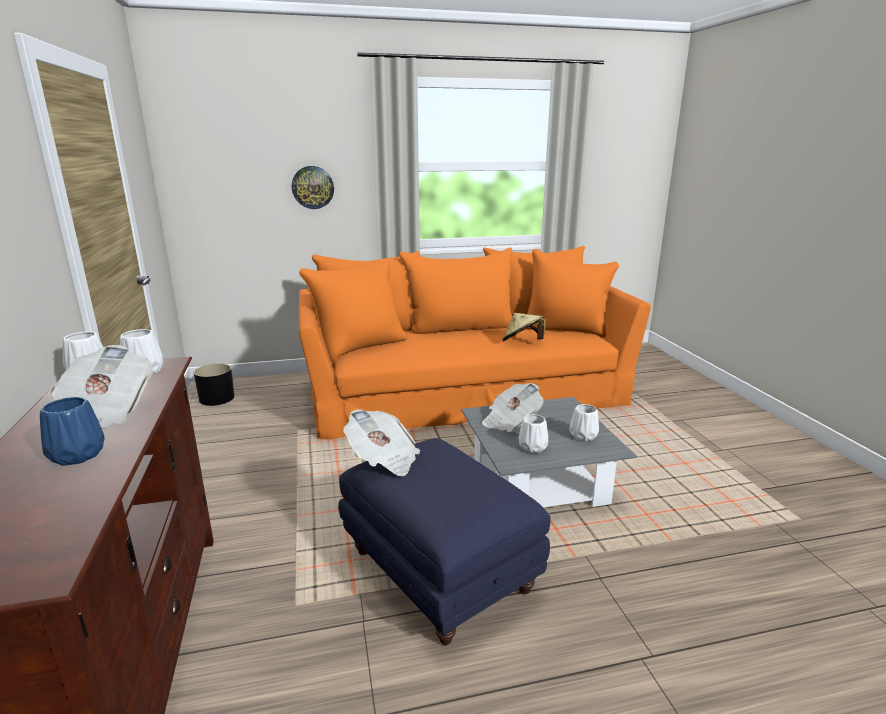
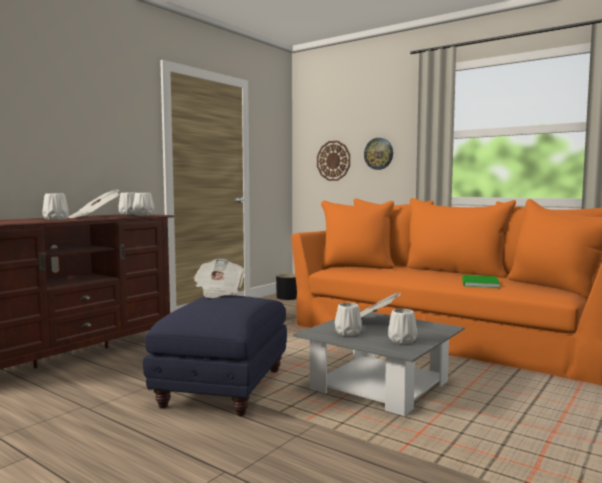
camera: 50 degrees right, 15 degrees down
(76, 454) = (56, 219): blue vase -> white vase
(239, 196) = (333, 160): none -> wall clock
(522, 342) = (479, 283): beige hat -> green book

